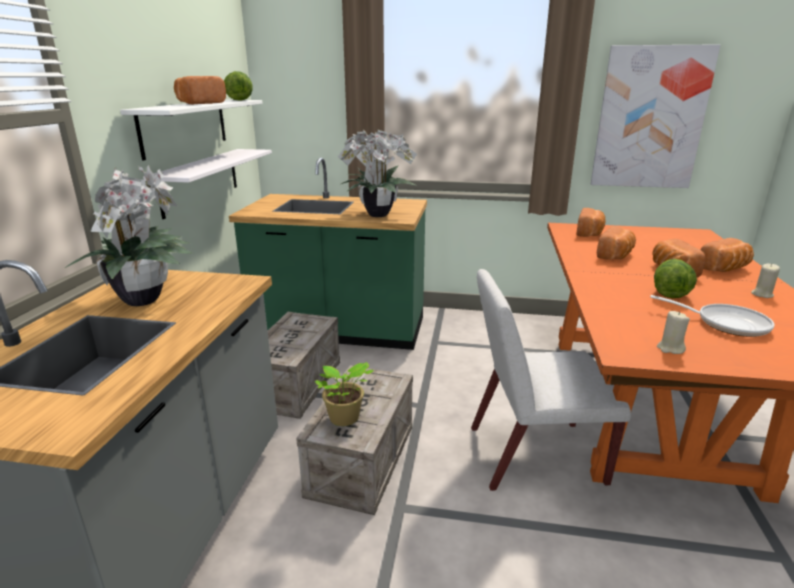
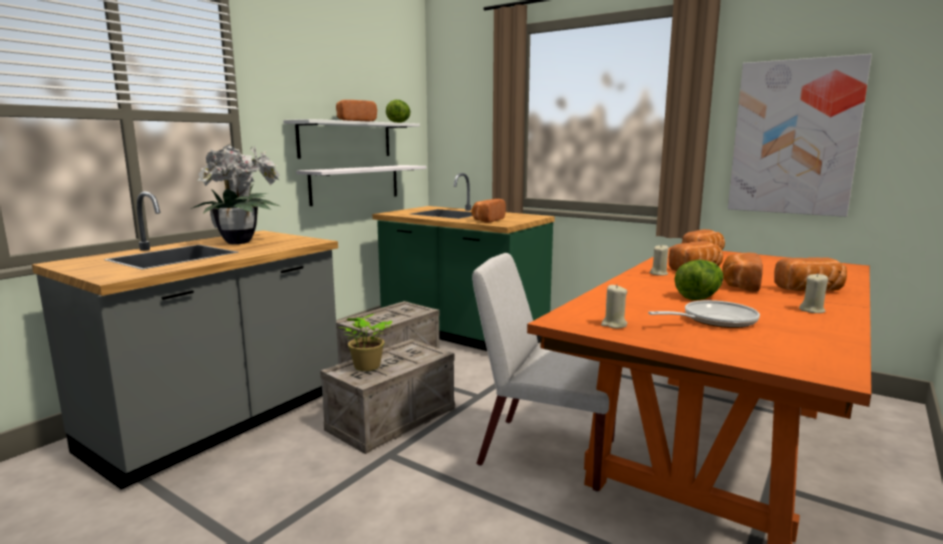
camera: 25 degrees right, 10 degrees down
(376, 214) = (487, 220): potted plant -> bread
(595, 265) = (658, 274): none -> beige candle
(725, 323) = (714, 320): frying pan -> frying pan turned 75 degrees counterclockwise

